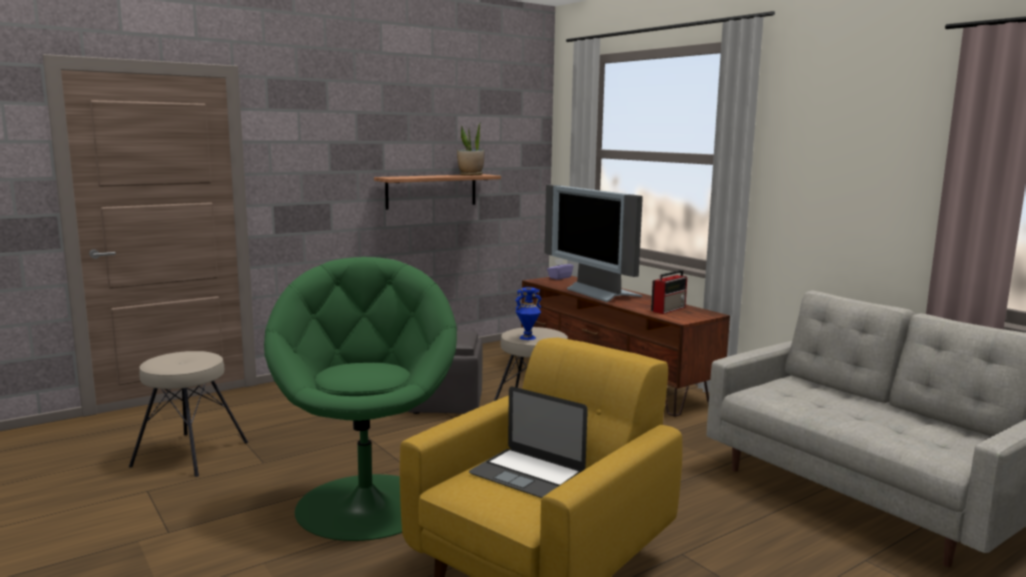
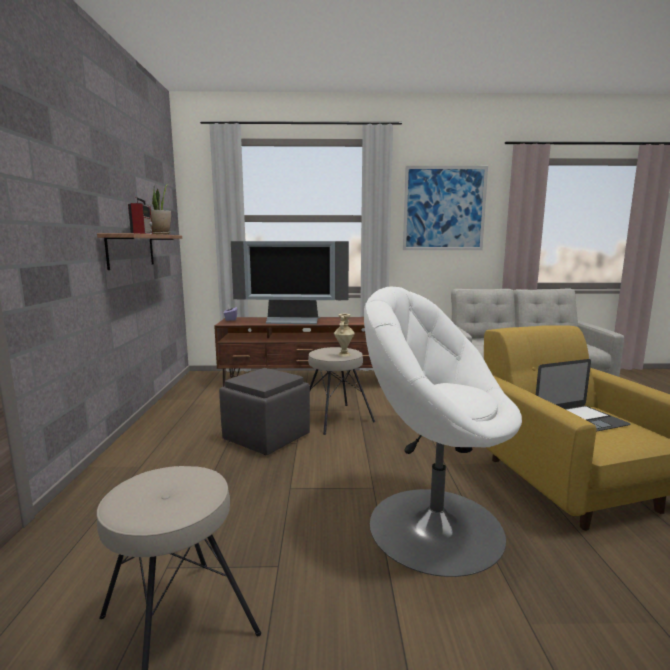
camera: 55 degrees left, 0 degrees up
(367, 504) = (433, 526): green armchair -> white armchair
(527, 338) = (344, 354): blue vase -> beige vase
(669, 309) = (356, 320): radio -> radio (142, 234)
(845, 149) = (444, 208): none -> picture

